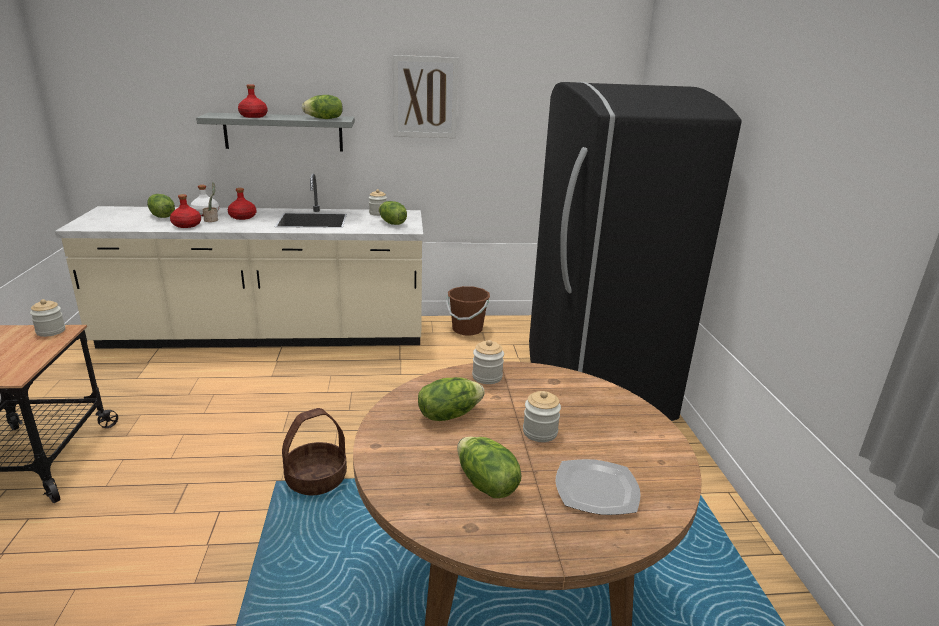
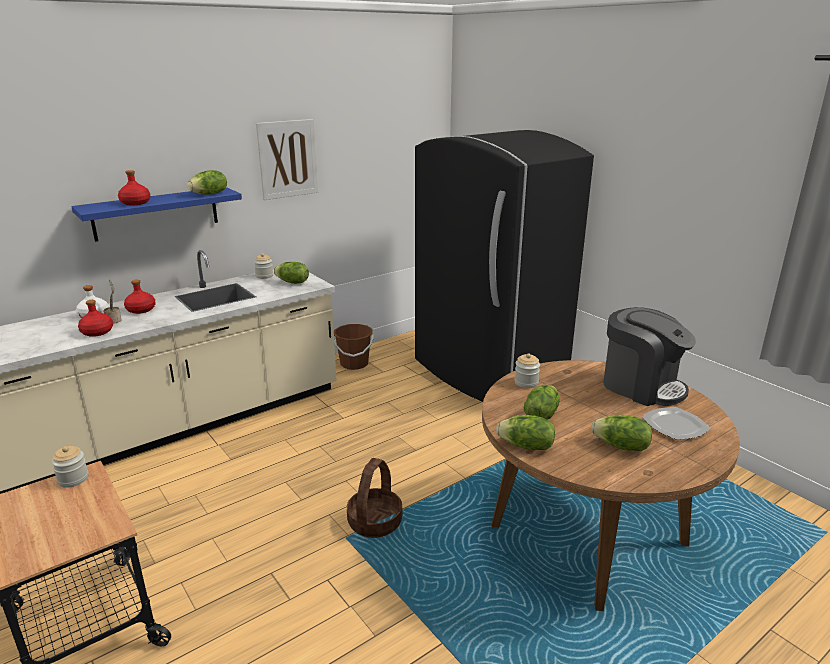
camera: 30 degrees left, 0 degrees up
(161, 216) = (49, 330): lettuce -> lettuce (526, 446)
(283, 132) = (156, 213): grey shelf -> blue shelf
(540, 432) = (604, 405): jar -> none
(624, 428) = (641, 386): none -> coffee machine

